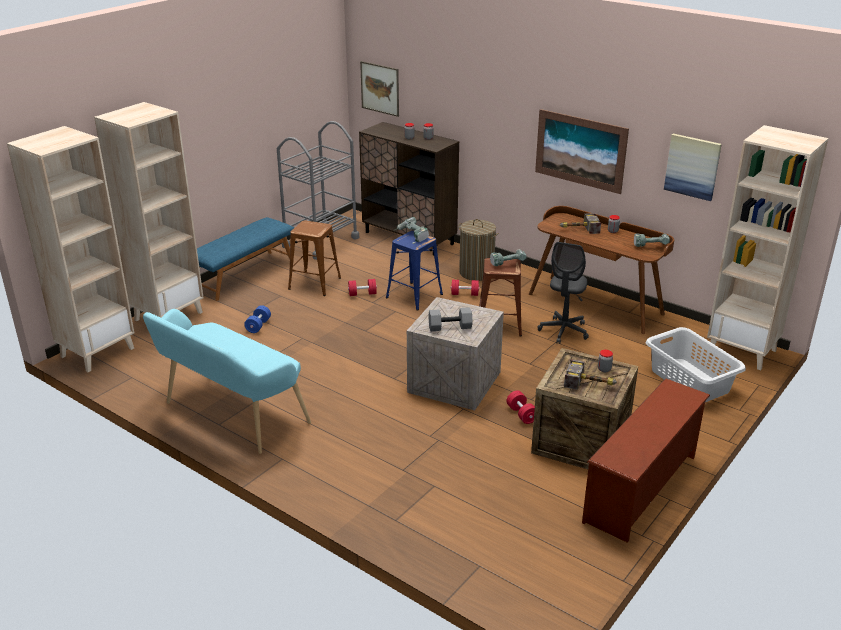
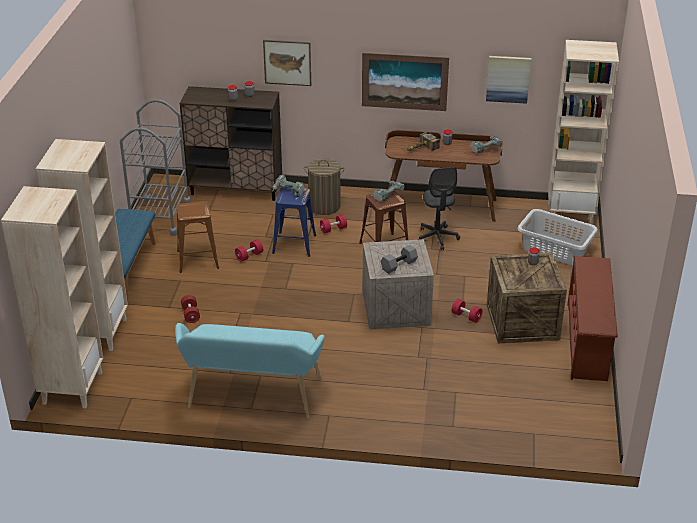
camera: 30 degrees left, 5 degrees up
(258, 326) = (190, 314): blue dumbbell -> red dumbbell
(380, 88) = (181, 56): picture -> picture (287, 62)
(591, 383) = (534, 276): hammer -> none

